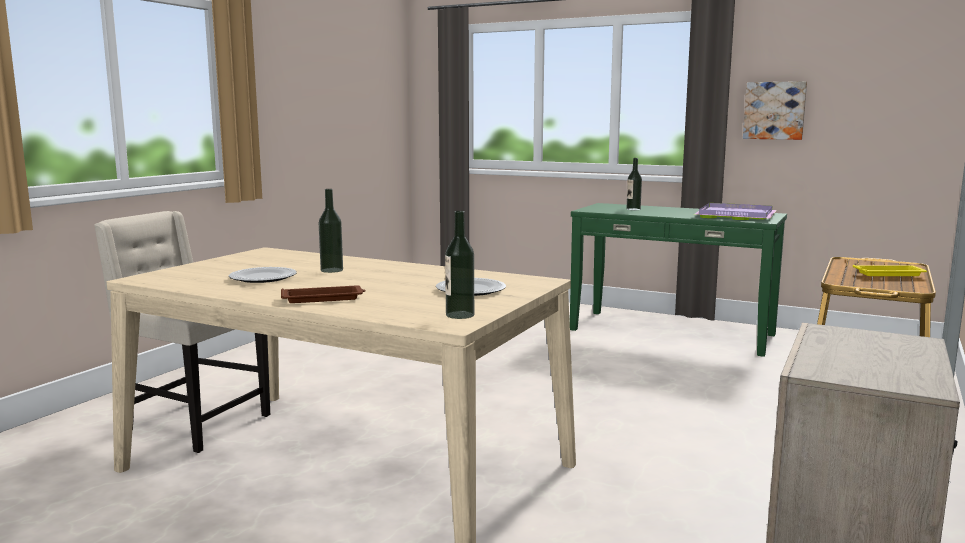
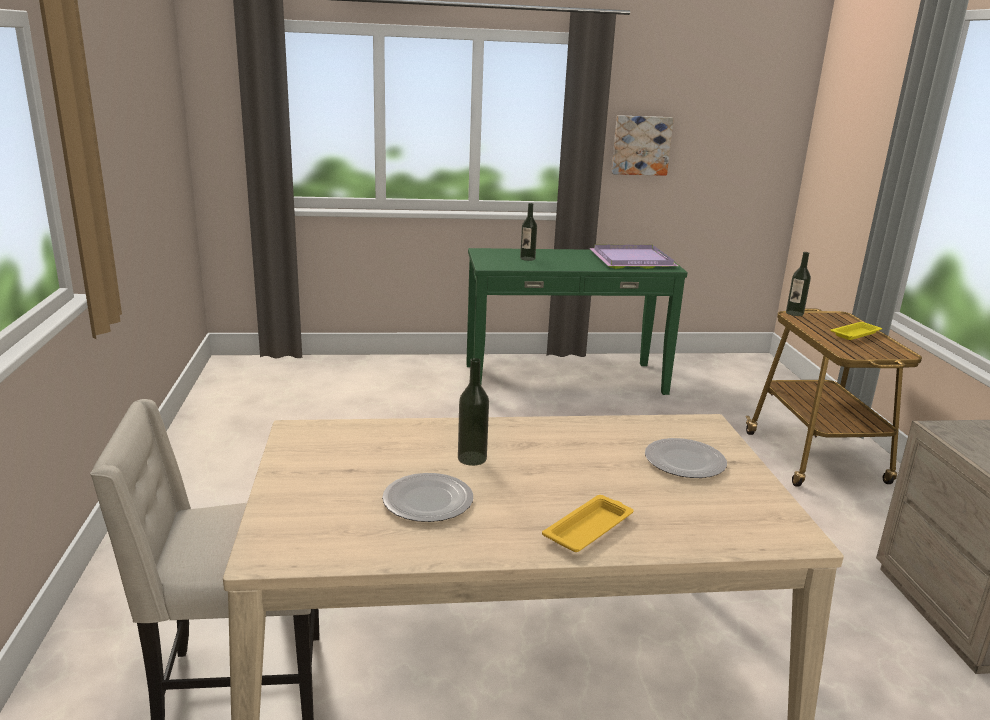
camera: 35 degrees left, 10 degrees up
(324, 298) = (589, 528): brown tray -> yellow tray
(460, 315) = (770, 517): bottle -> bottle (794, 313)

